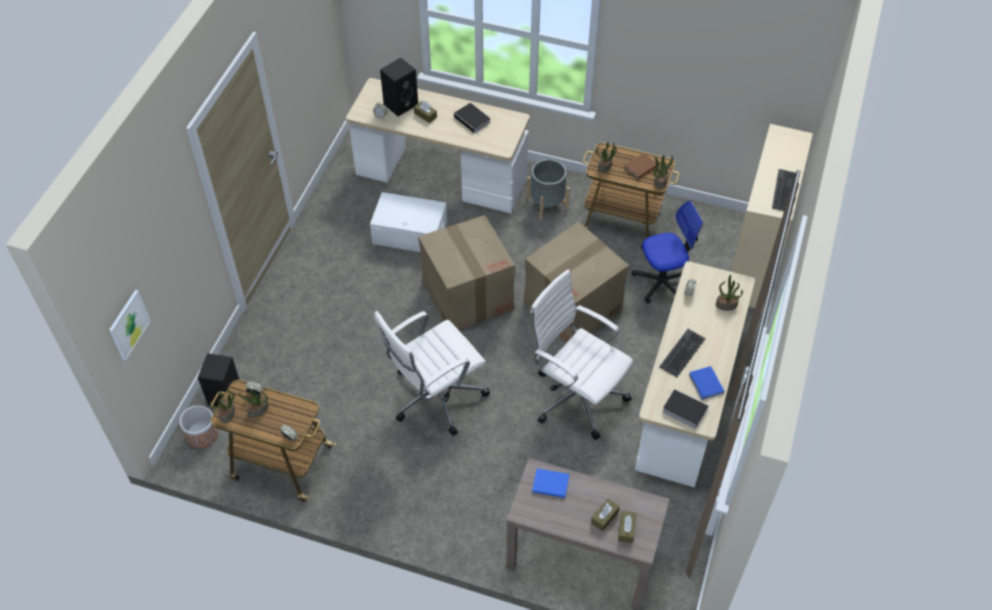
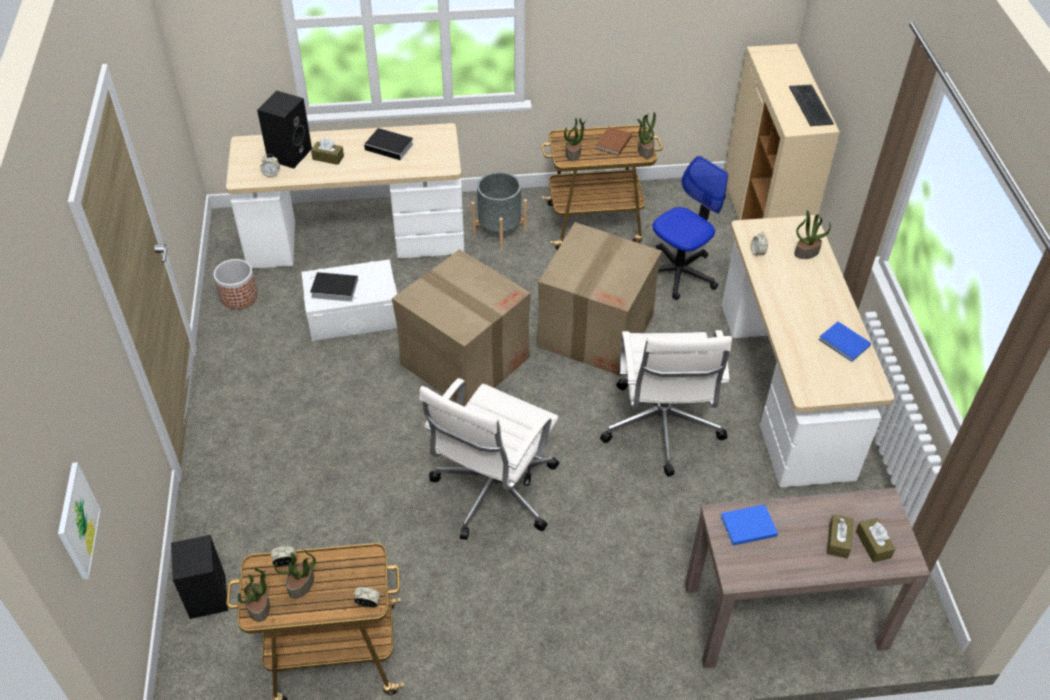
camera: 25 degrees left, 5 degrees down
(202, 434) = (200, 661): planter -> planter (238, 296)
(576, 395) = (661, 428): white office chair -> white office chair turned 105 degrees counterclockwise
(682, 353) = (796, 319): keyboard -> none
(683, 410) = (839, 381): book -> book (333, 289)

